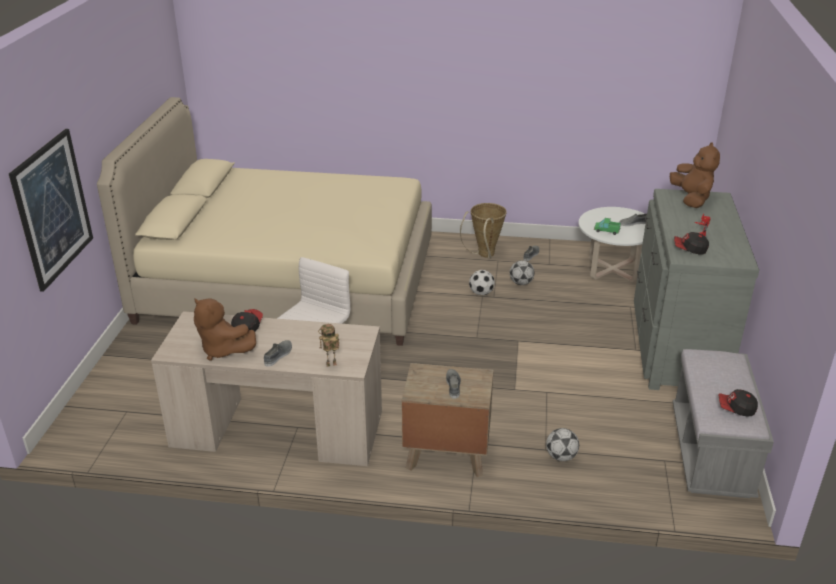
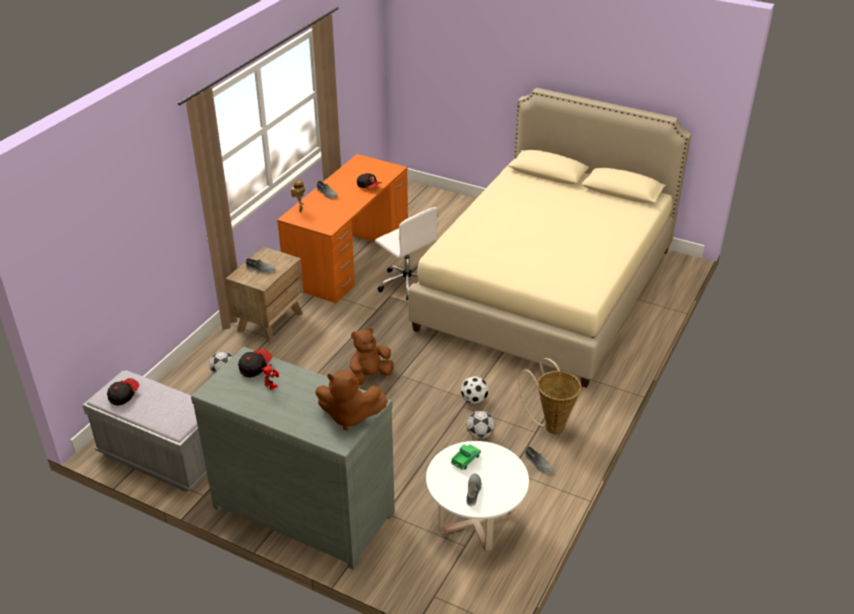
camera: 110 degrees right, 5 degrees up
(52, 208) = (467, 75): picture -> none
(223, 350) = (348, 176): brown plush toy -> brown plush toy (369, 376)
(277, 428) = (349, 257): beige desk -> orange desk

